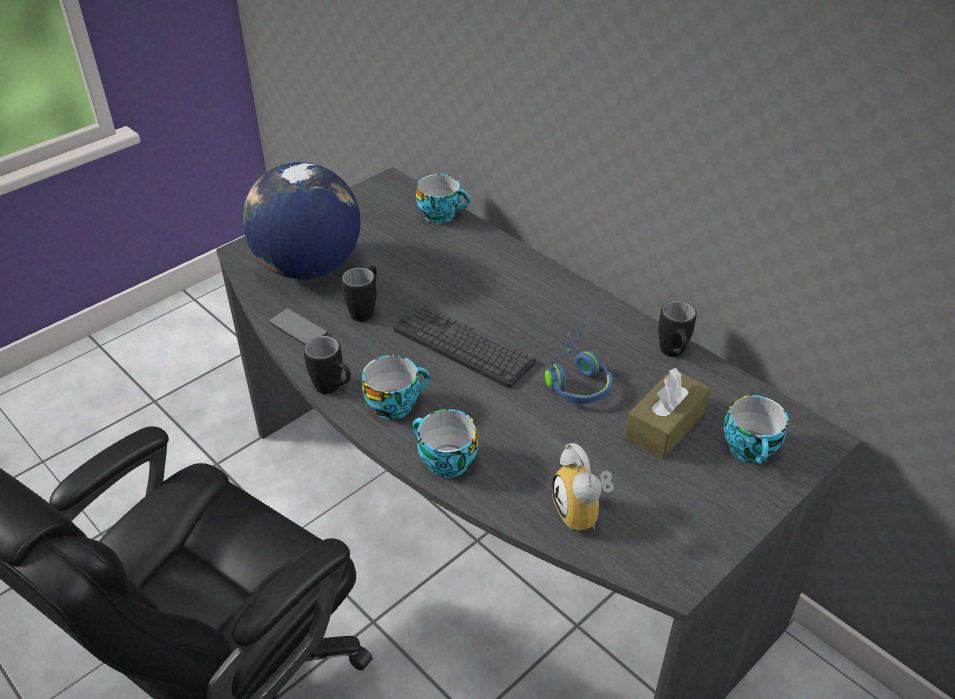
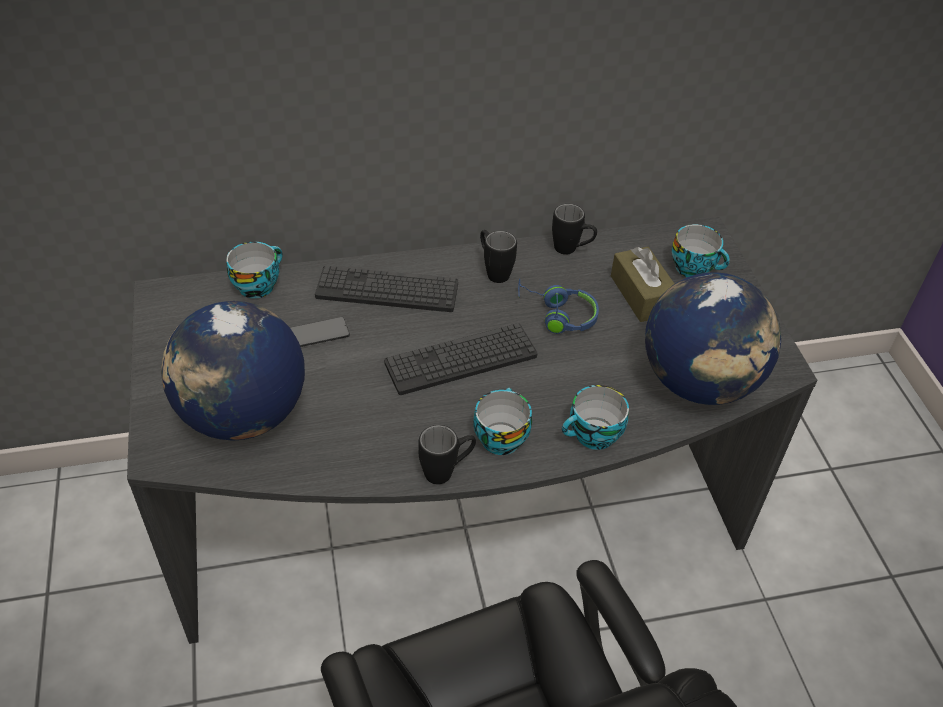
camera: 60 degrees left, 5 degrees up
(298, 328) = (334, 462): phone -> phone (317, 334)
(366, 309) = (352, 400): black mug -> black mug (493, 271)
(502, 274) = (387, 290): none -> keyboard
(584, 513) = (699, 383): alarm clock -> globe

